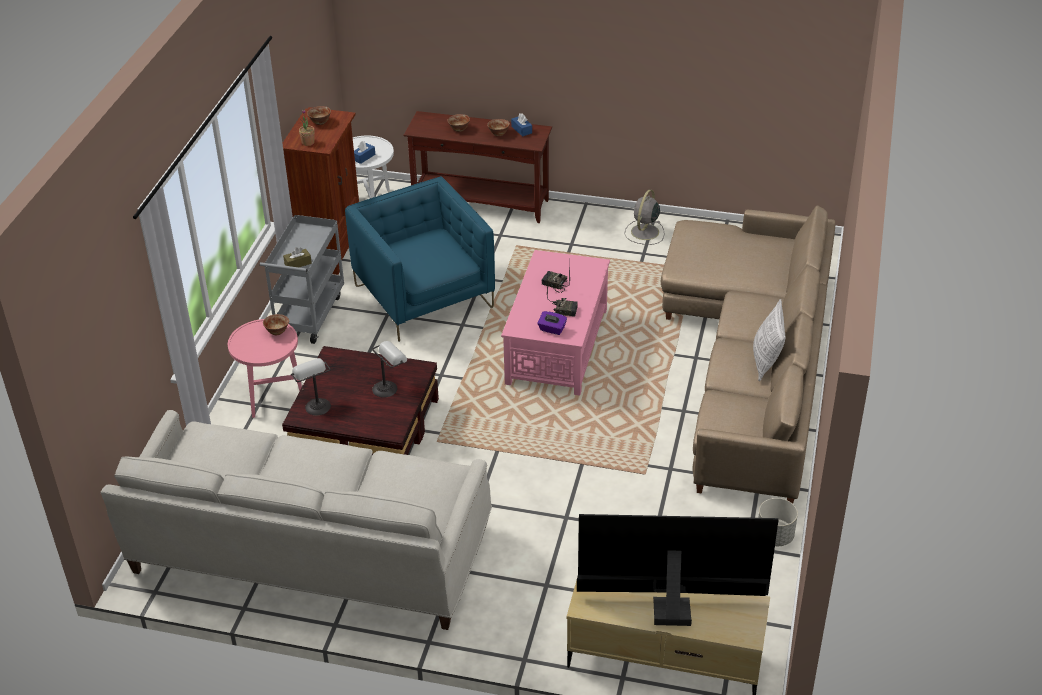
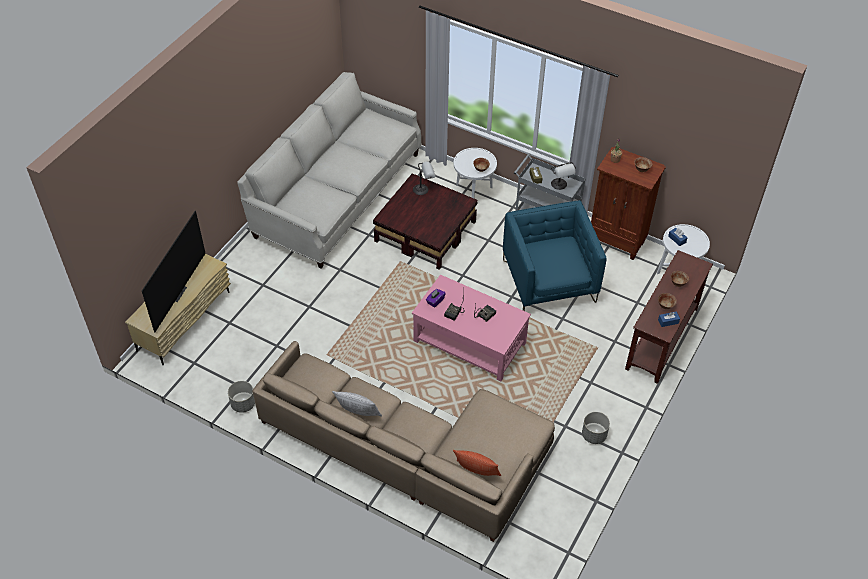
camera: 105 degrees right, 10 degrees up
(271, 395) = (473, 195): pink side table -> white side table
(389, 386) = (425, 222): table lamp -> table lamp (560, 186)
(423, 298) = (548, 282): blue armchair -> blue armchair turned 90 degrees counterclockwise
(644, 232) = (593, 435): grey fan -> grey planter
(784, 257) = (476, 473): none -> orange pillow

